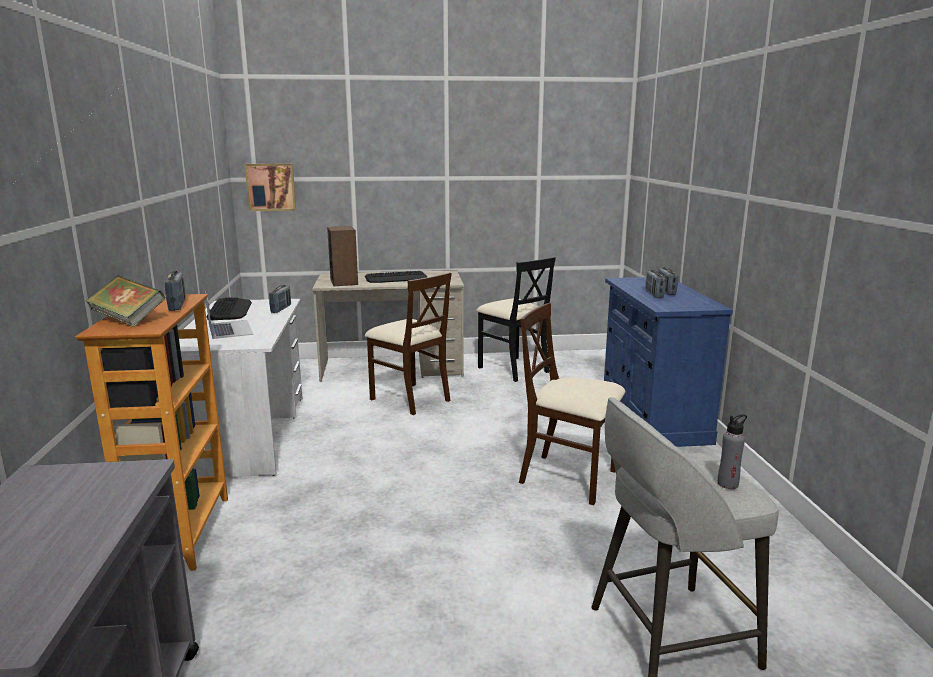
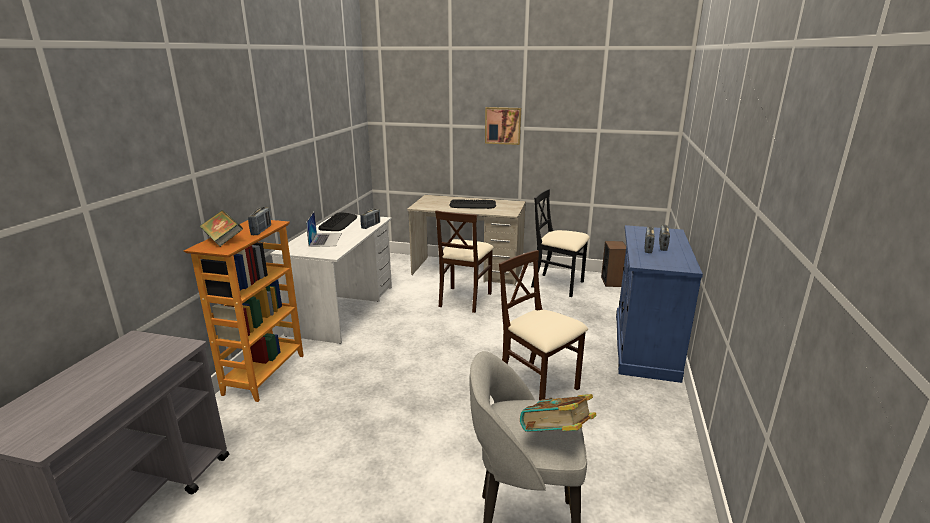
camera: 20 degrees right, 5 degrees up
(271, 187) = (393, 129): picture -> picture (503, 125)
(344, 282) = (433, 205): speaker -> speaker (612, 282)
(410, 399) = (464, 299): beige chair -> beige chair turned 45 degrees clockwise
(513, 369) = (558, 285): black chair -> black chair turned 135 degrees clockwise
(728, 484) = (556, 437): grey bottle -> book

